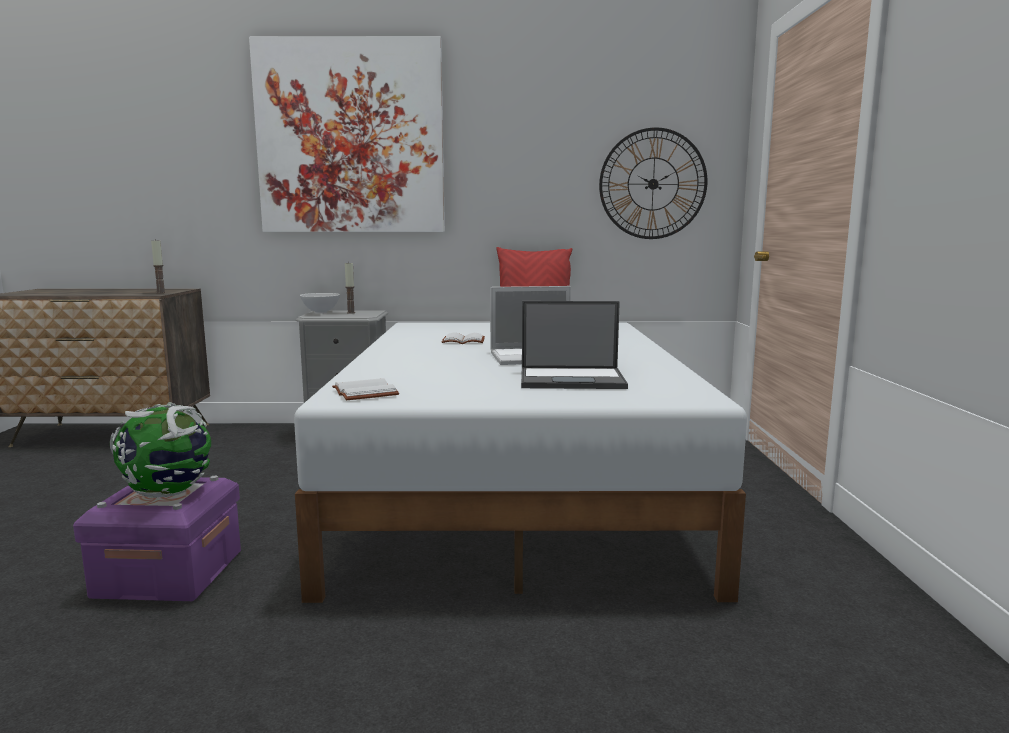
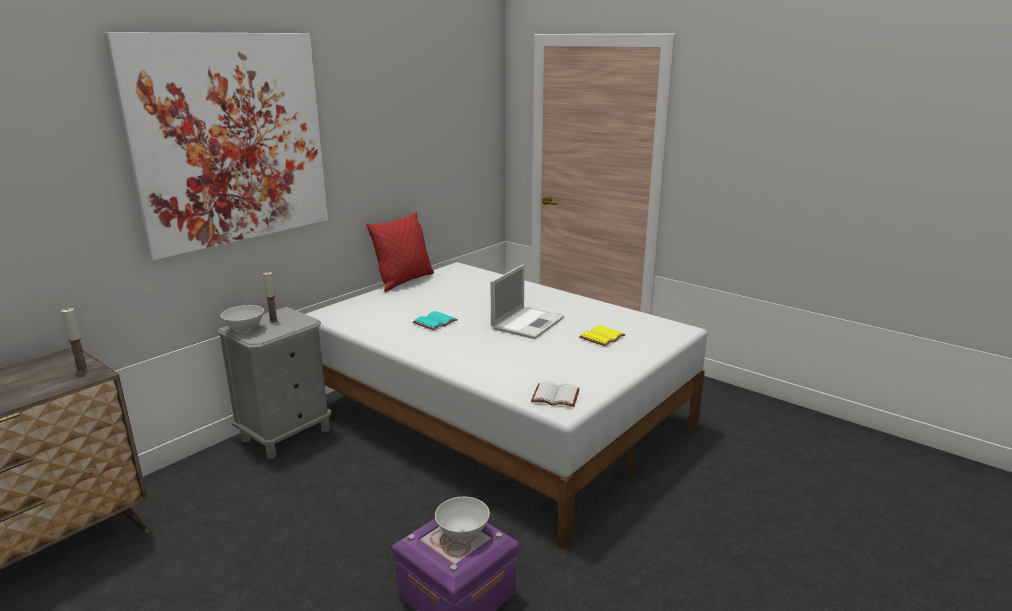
camera: 50 degrees left, 10 degrees up
(168, 493) = (463, 534): globe -> white bowl
(464, 341) = (435, 322): white book -> turquoise book
(573, 379) = (601, 337): laptop -> yellow book
(653, 184) = (459, 150): wall clock -> none

